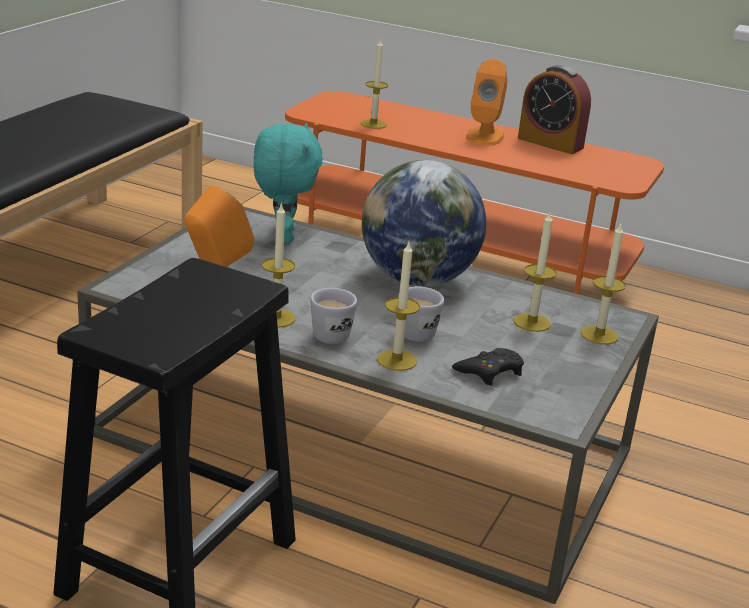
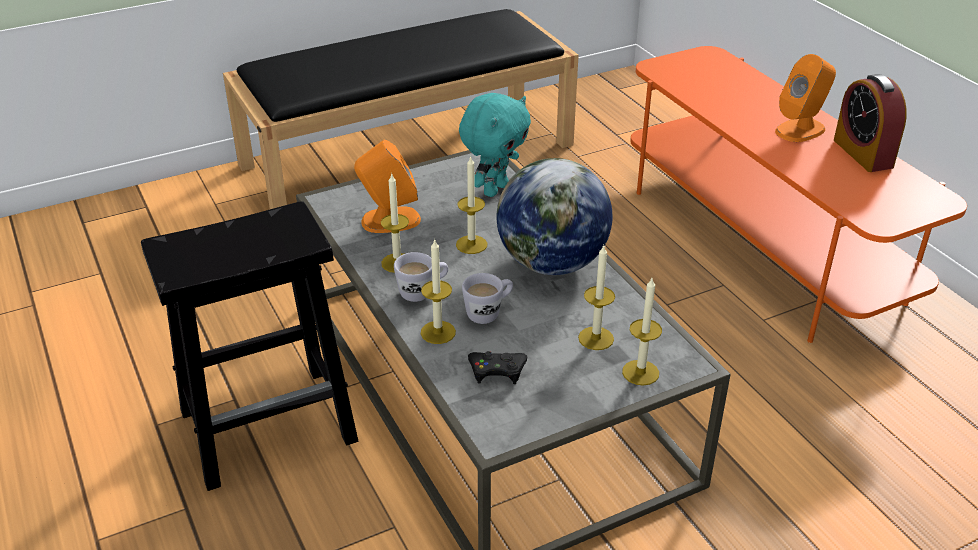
camera: 40 degrees right, 10 degrees up
(373, 124) = (703, 92): candle -> candle (471, 244)

